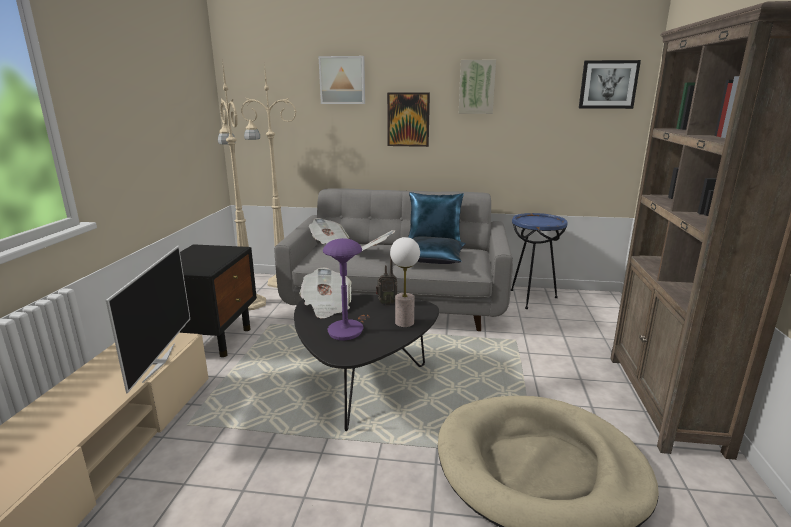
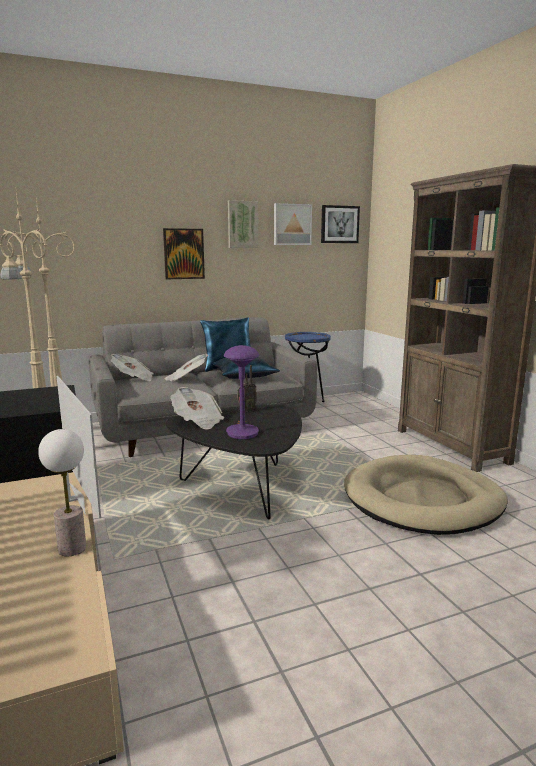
camera: 30 degrees left, 5 degrees down
(342, 80) = (116, 215): picture -> picture (292, 224)
(404, 323) = (280, 419): table lamp -> table lamp (71, 548)

